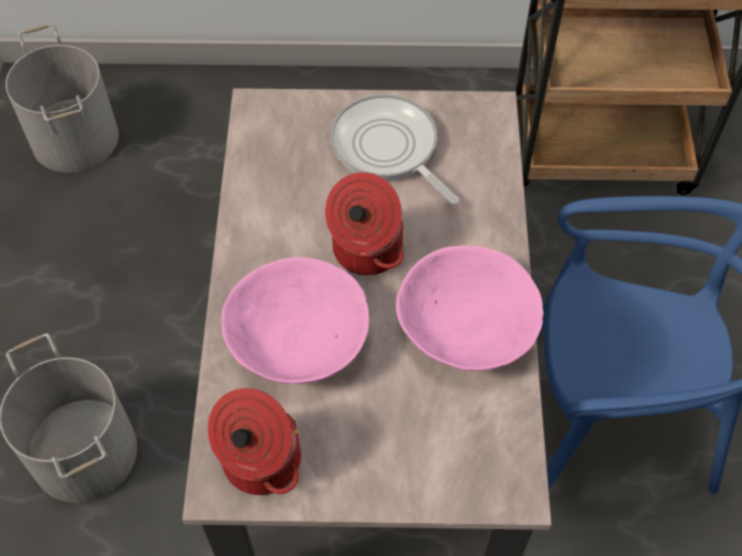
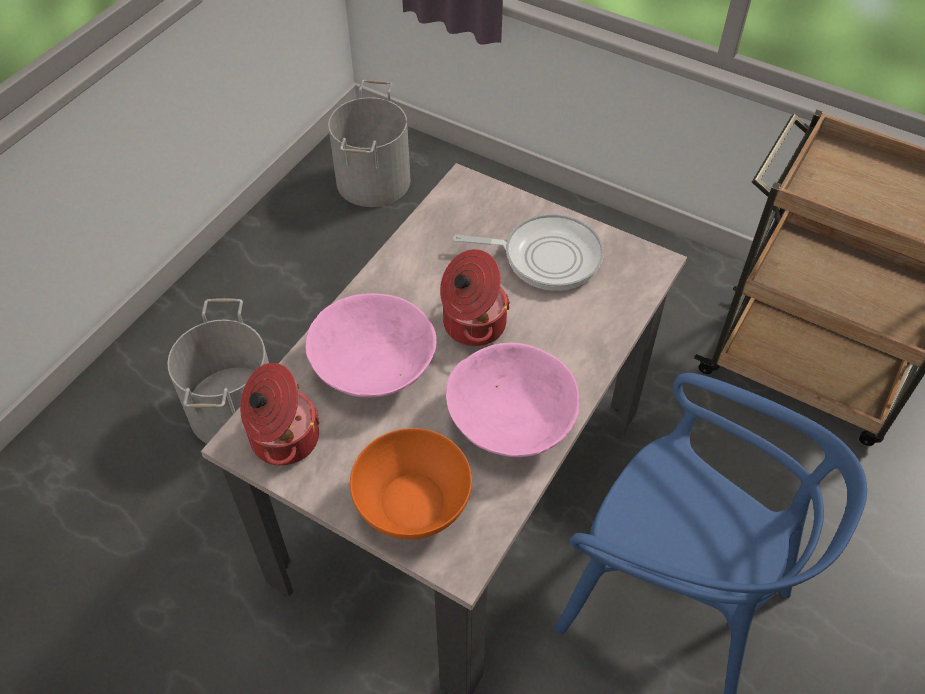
camera: 30 degrees right, 5 degrees down
(388, 149) = (545, 256): frying pan -> frying pan turned 105 degrees clockwise
(432, 457) = (412, 503): none -> orange bowl

